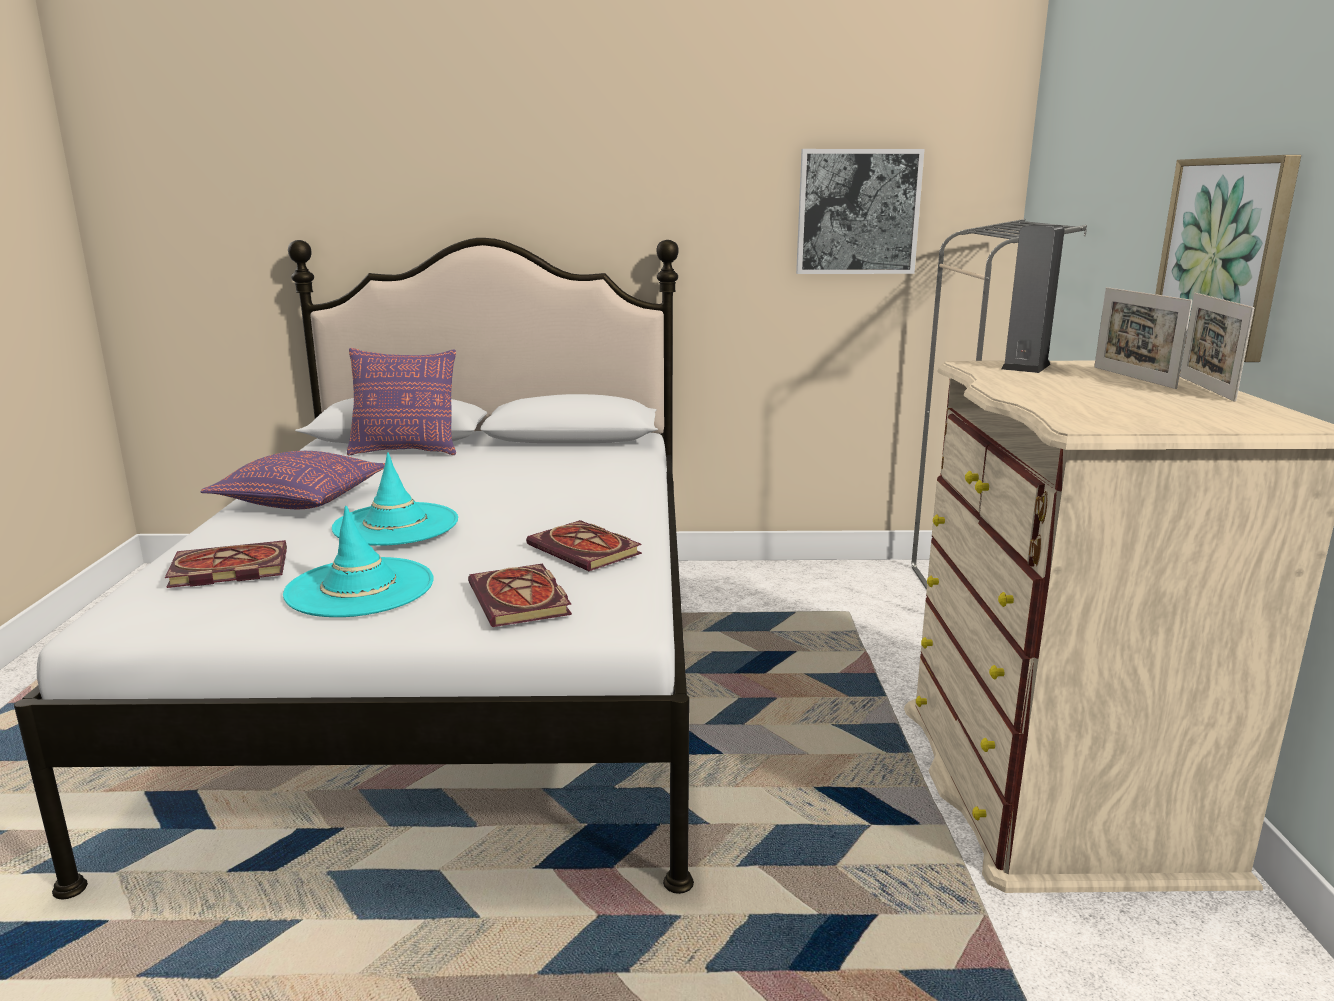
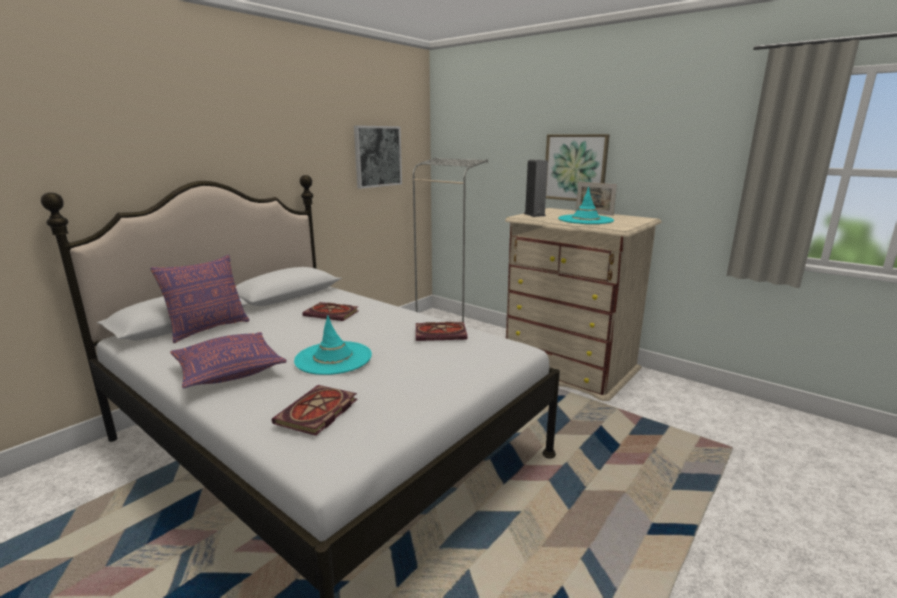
camera: 50 degrees left, 0 degrees up
(360, 588) = (404, 386): turquoise hat -> turquoise hat (585, 220)
(522, 601) = (476, 359): book -> book (333, 313)
(1133, 377) = (569, 213): picture frame -> none

